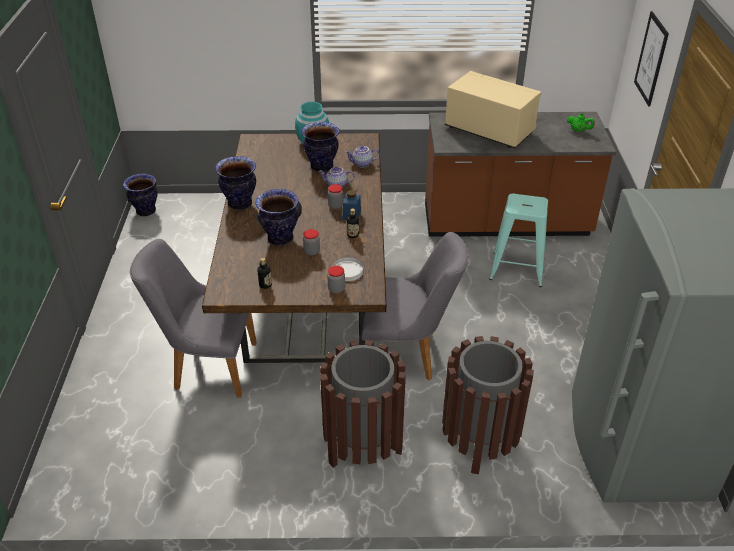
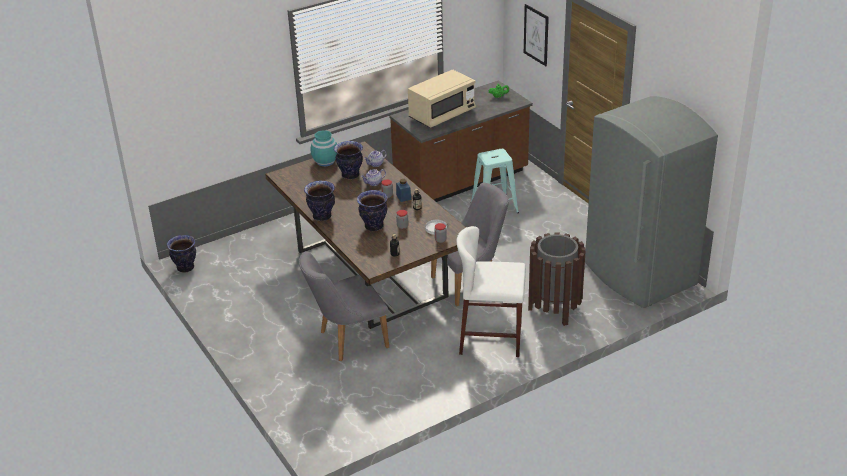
camera: 30 degrees left, 5 degrees down
(363, 446) = (490, 339): brown trash can -> white stool
(489, 130) = (442, 114): beige microwave -> beige microwave turned 135 degrees clockwise

